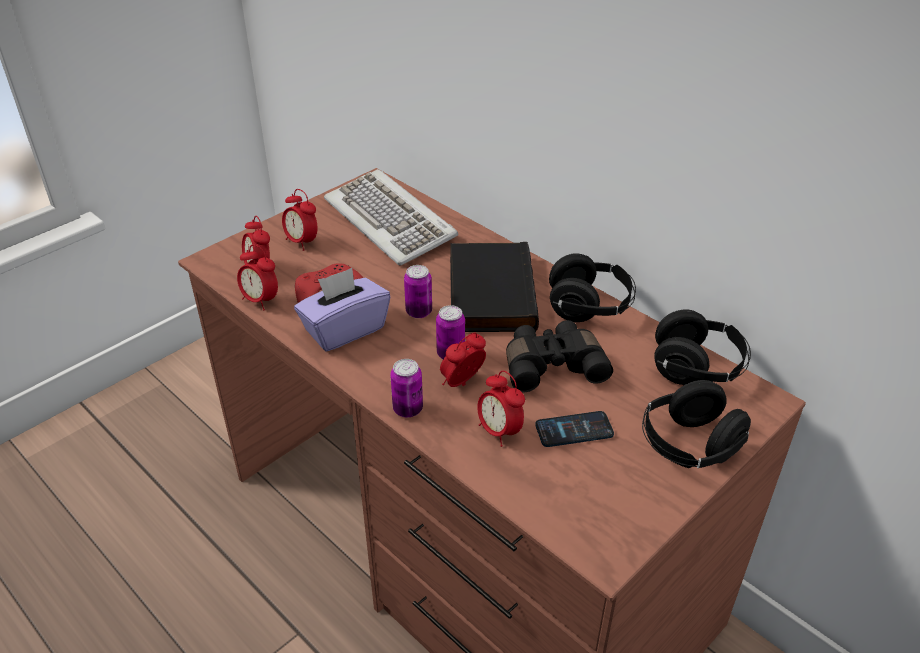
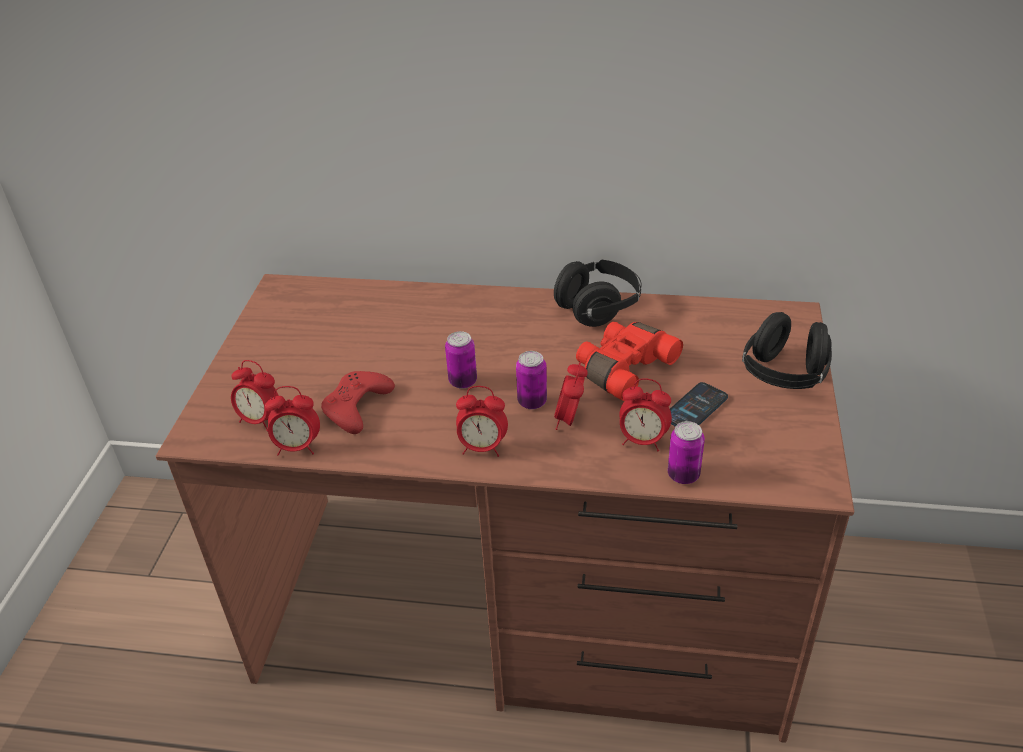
camera: 35 degrees left, 0 degrees up
(302, 242) = (273, 374): alarm clock -> alarm clock (482, 448)
(344, 329) = (413, 430): purple tissue box -> none
(391, 221) = (340, 315): keyboard -> none
(408, 409) = (550, 465): can -> can (683, 475)
(488, 292) = (503, 336): black book -> none
(552, 365) = (623, 368): black binoculars -> red binoculars
(697, 368) = (726, 315): black headphones -> none

